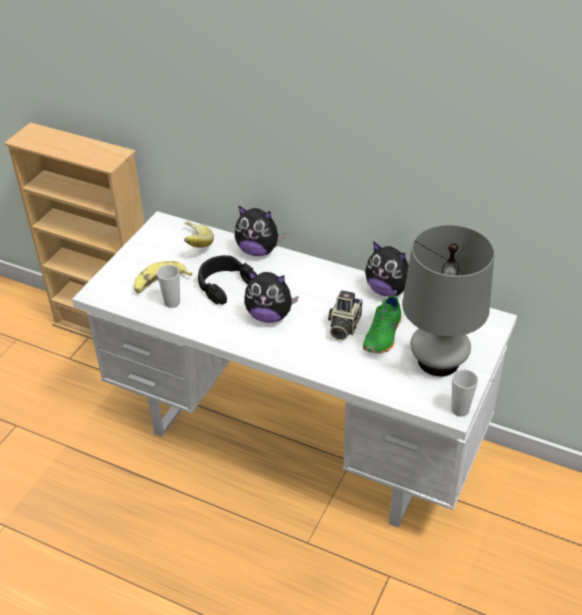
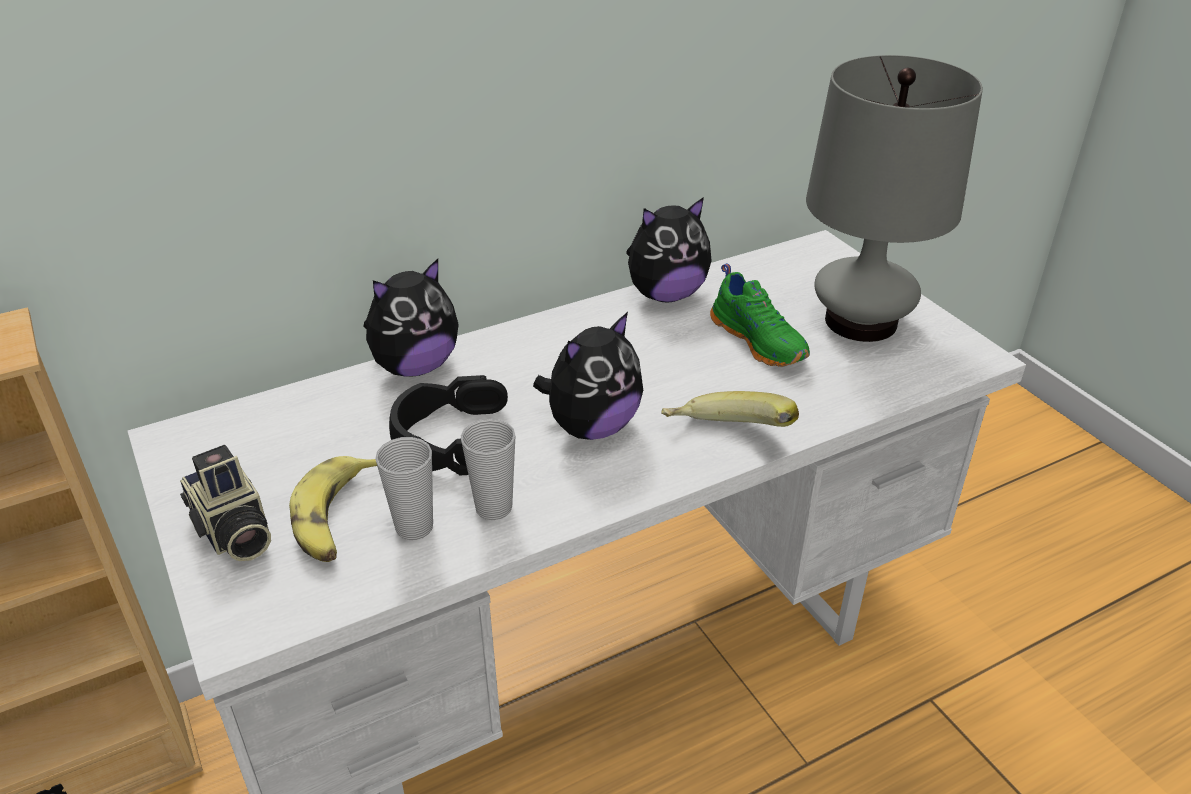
camera: 55 degrees left, 5 degrees down
(193, 244) = (293, 428): banana -> banana (725, 440)
(343, 326) = (701, 366): camera -> camera (232, 532)
(460, 410) = (977, 348): cup -> cup (493, 508)

